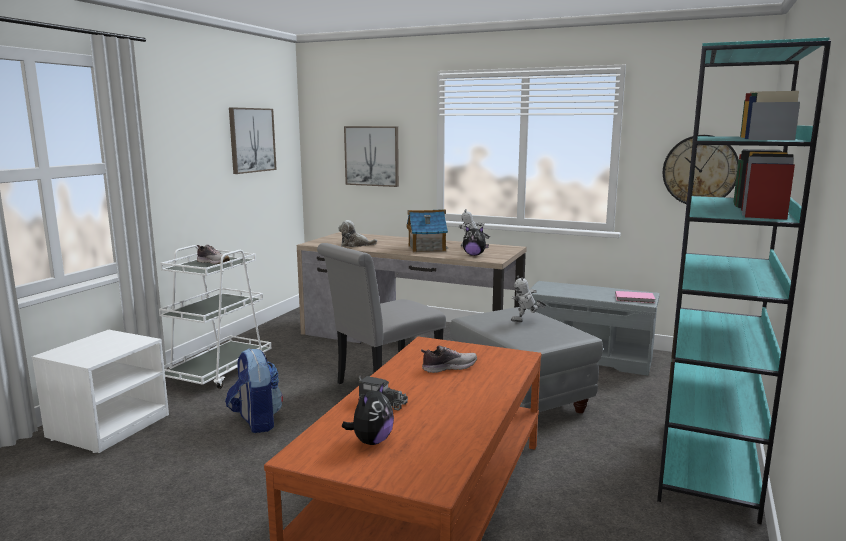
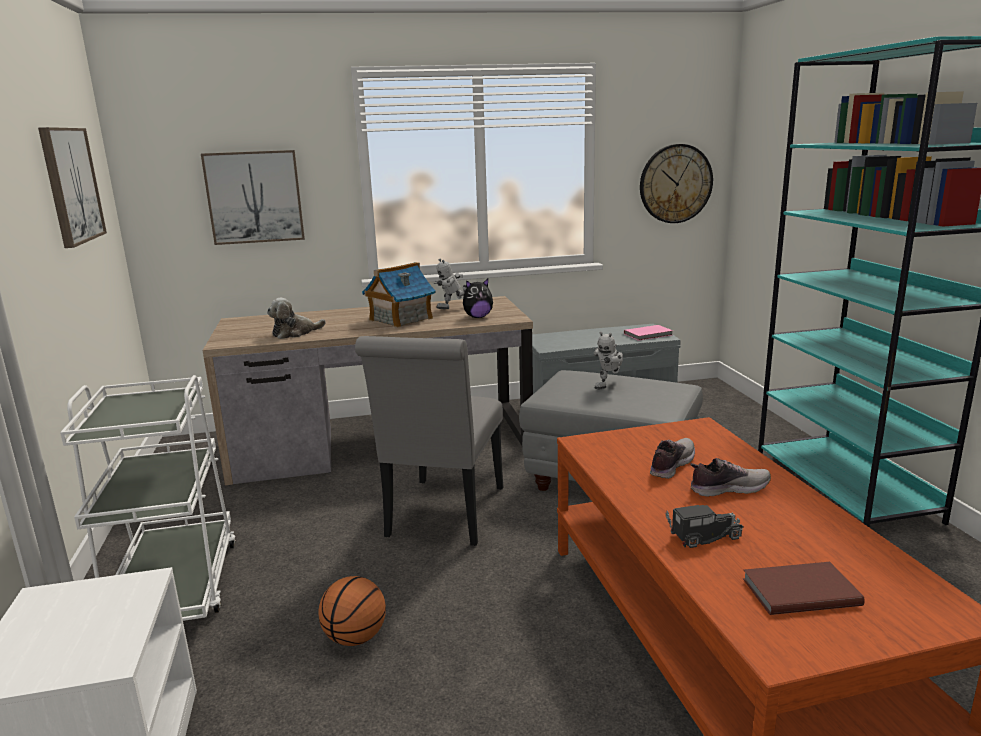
camera: 35 degrees left, 5 degrees up
(213, 262) = (140, 408): shoe -> shoe (728, 489)
(256, 421) = (355, 637): backpack -> basketball
(371, 441) = (798, 591): plush toy -> brown book

